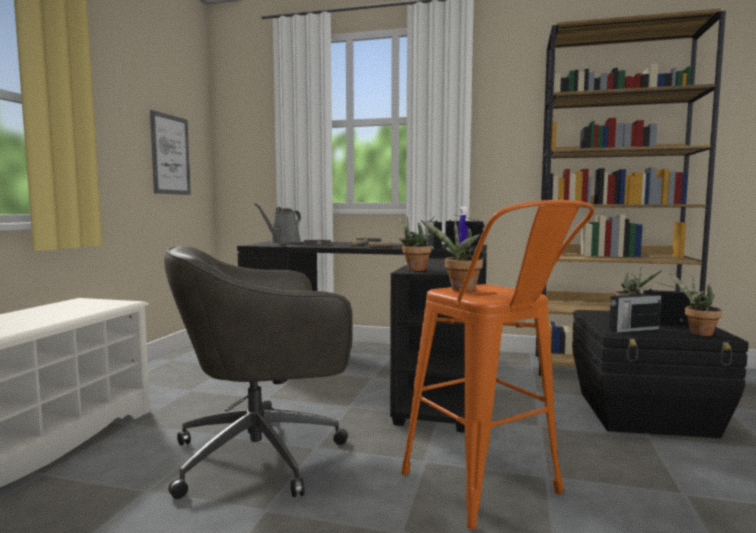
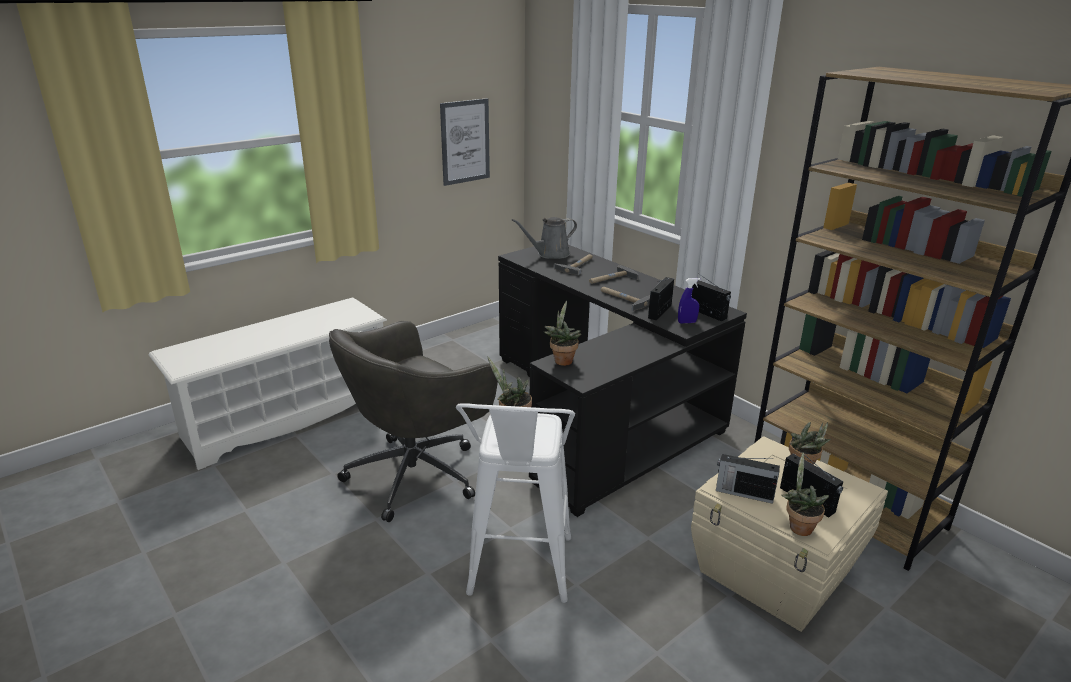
camera: 35 degrees right, 20 degrees up
(263, 455) = (417, 473): grey office chair -> grey office chair turned 60 degrees counterclockwise
(490, 491) = (519, 575): orange stool -> white stool
(645, 414) = (775, 572): black storage box -> beige storage box

